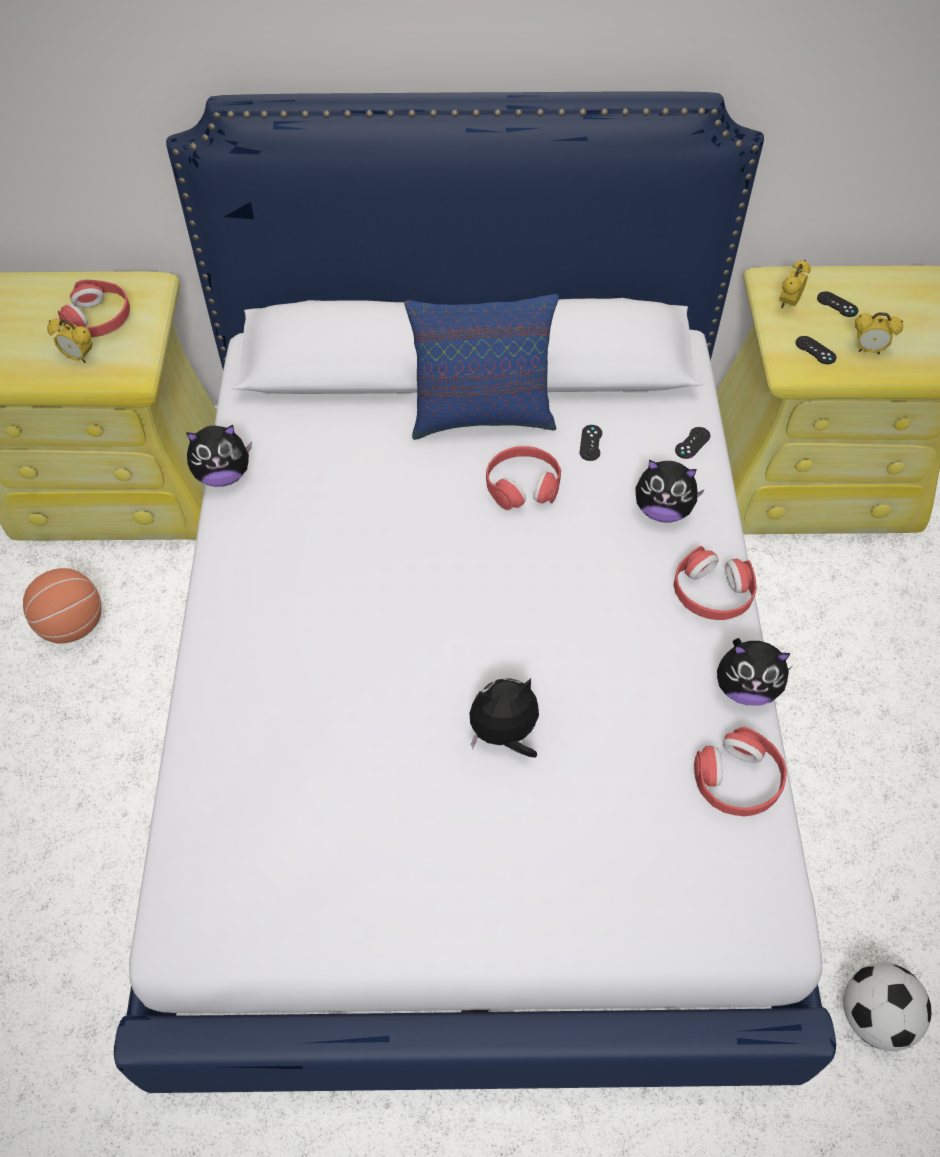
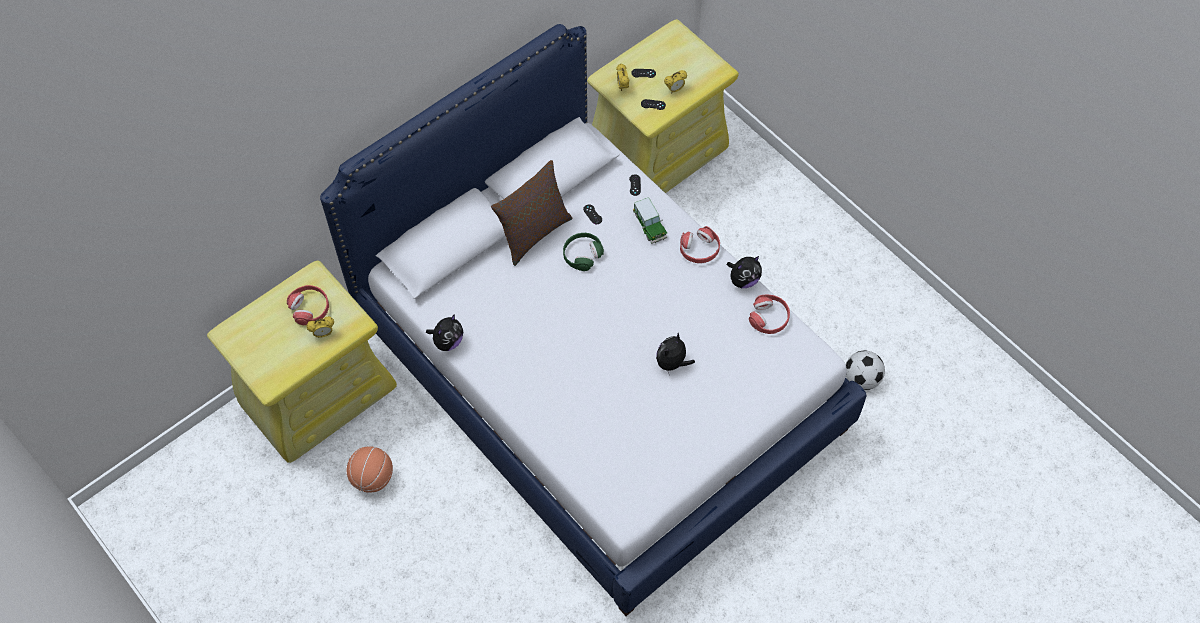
camera: 40 degrees left, 5 degrees up
(482, 418) = (535, 234): blue pillow -> brown pillow
(522, 485) = (582, 254): red headphones -> green headphones
(662, 510) = (649, 226): plush toy -> toy car

